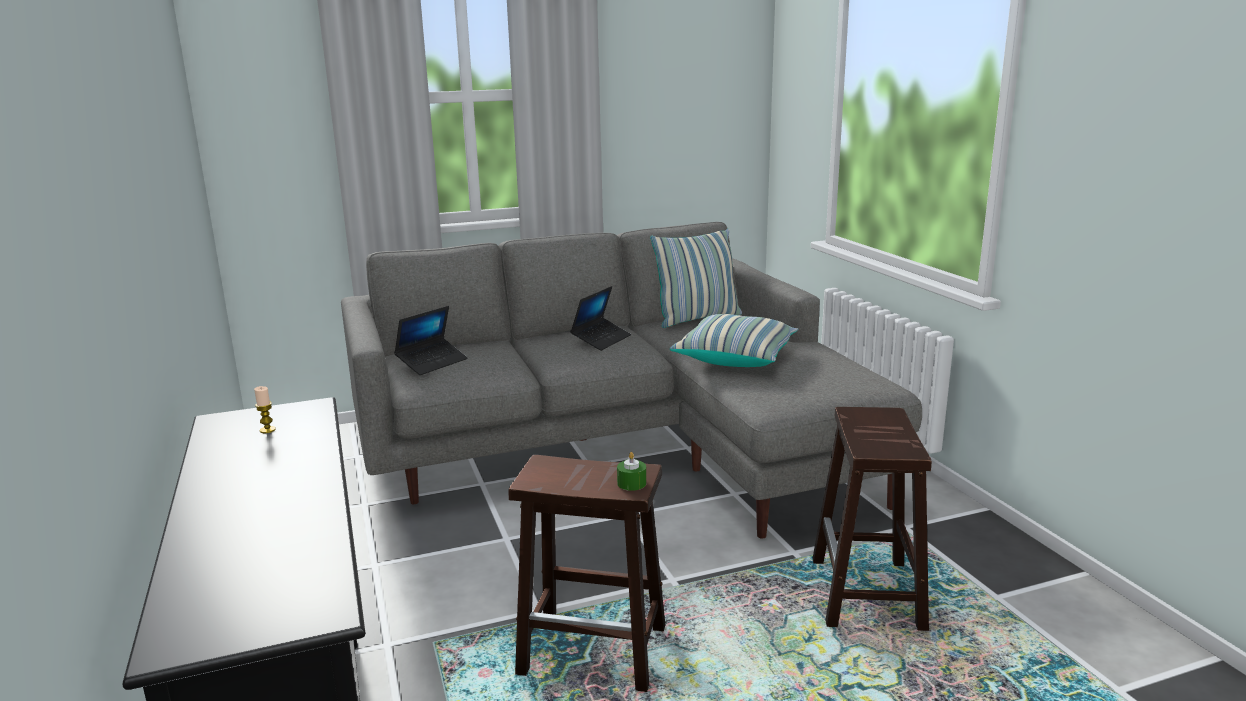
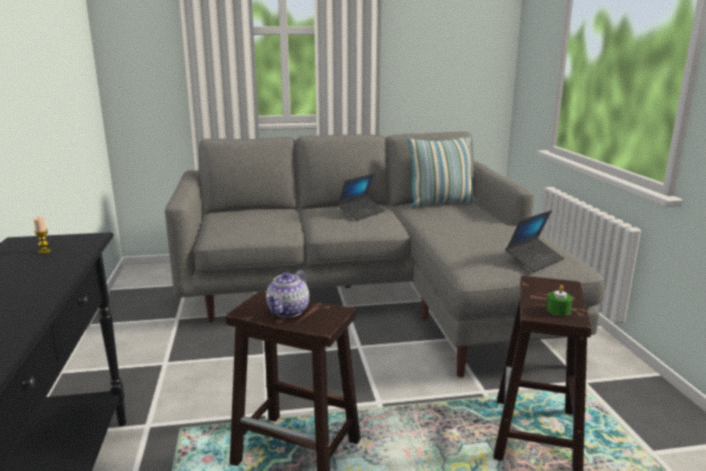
camera: 10 degrees right, 0 degrees up
(432, 363) = (232, 220): laptop -> laptop (534, 260)
(583, 476) = (288, 311): none -> teapot
(631, 483) = (323, 321): green candle -> green candle (558, 310)
(735, 357) = (458, 233): pillow -> none

